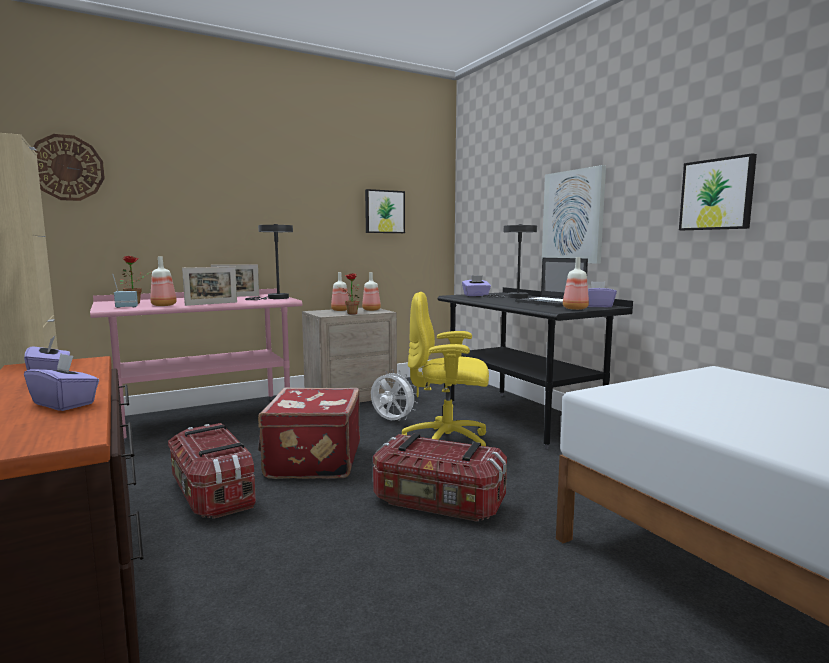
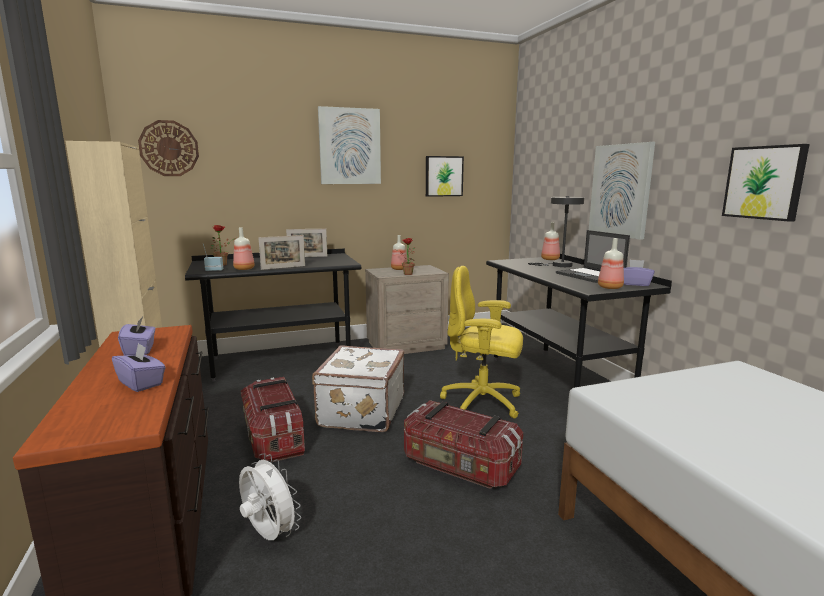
camera: 10 degrees right, 5 degrees up
(206, 418) = (281, 361): pink desk -> black desk
(275, 298) = (339, 260): grey table lamp -> none
(282, 175) = (349, 146): none -> picture
(312, 461) = (360, 412): red suitcase -> white suitcase
(372, 310) = (427, 269): bottle -> bottle (550, 259)
(391, 421) = (437, 375): white fan -> white fan (268, 535)
(476, 295) = (522, 261): purple tissue box -> none

